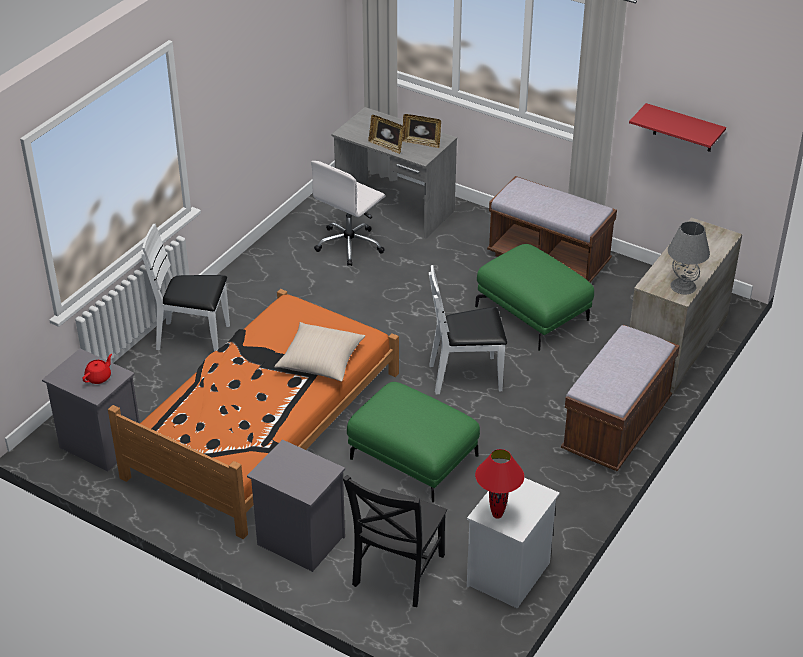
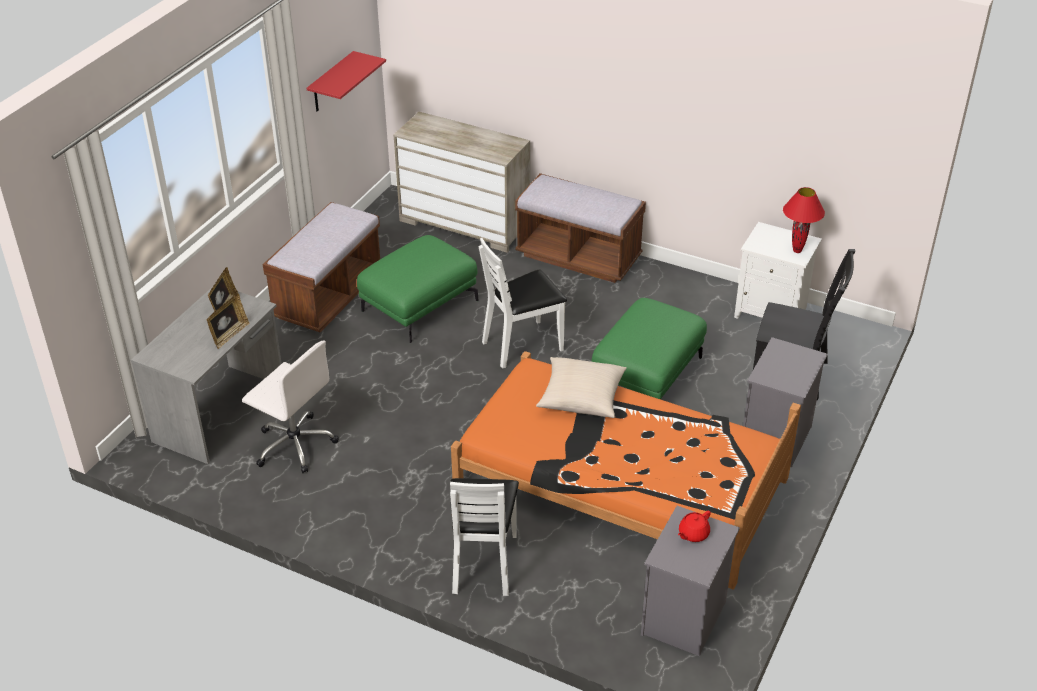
camera: 95 degrees left, 0 degrees up
(99, 377) = (693, 534): red teapot -> red teapot turned 75 degrees counterclockwise
(466, 376) = (523, 345): white chair -> white chair turned 75 degrees clockwise
(683, 286) = (501, 141): grey table lamp -> none

